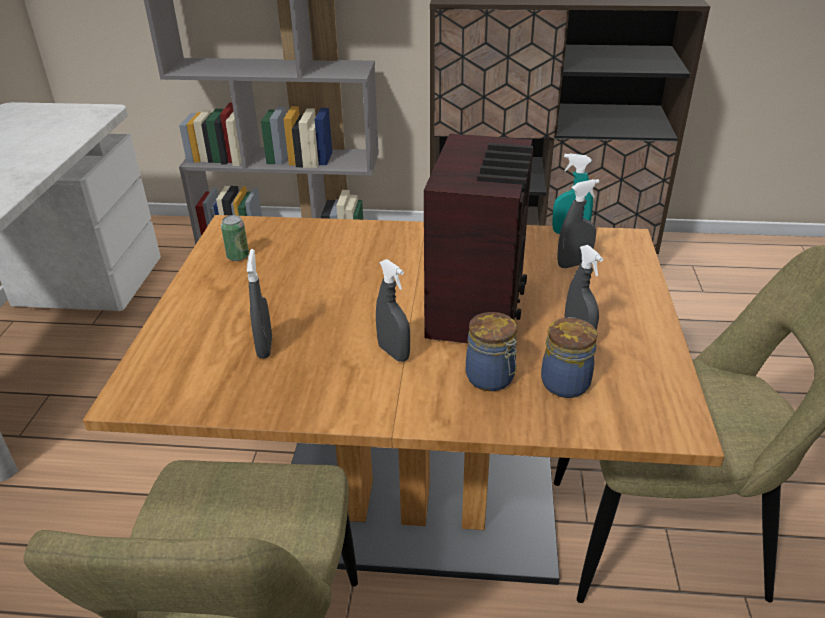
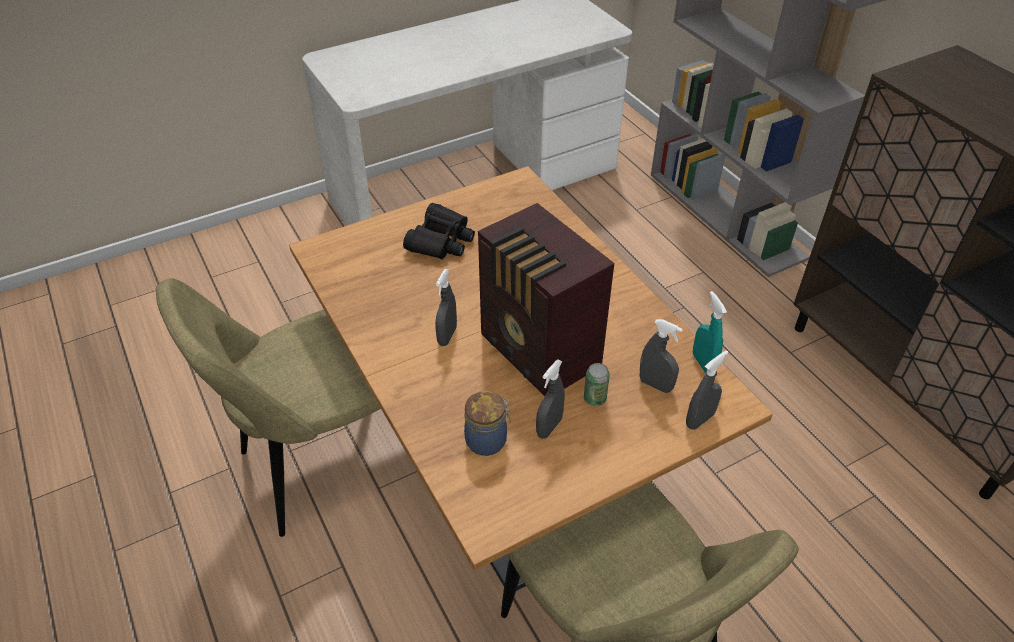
camera: 55 degrees right, 10 degrees up
(238, 256) = (487, 206): can -> can (595, 398)
(247, 303) = (441, 241): none -> black binoculars
(265, 347) = (403, 275): grey spray bottle -> grey spray bottle (699, 420)
(478, 306) = (539, 353): radio -> radio turned 75 degrees clockwise
(491, 379) = (459, 398): jar -> none

